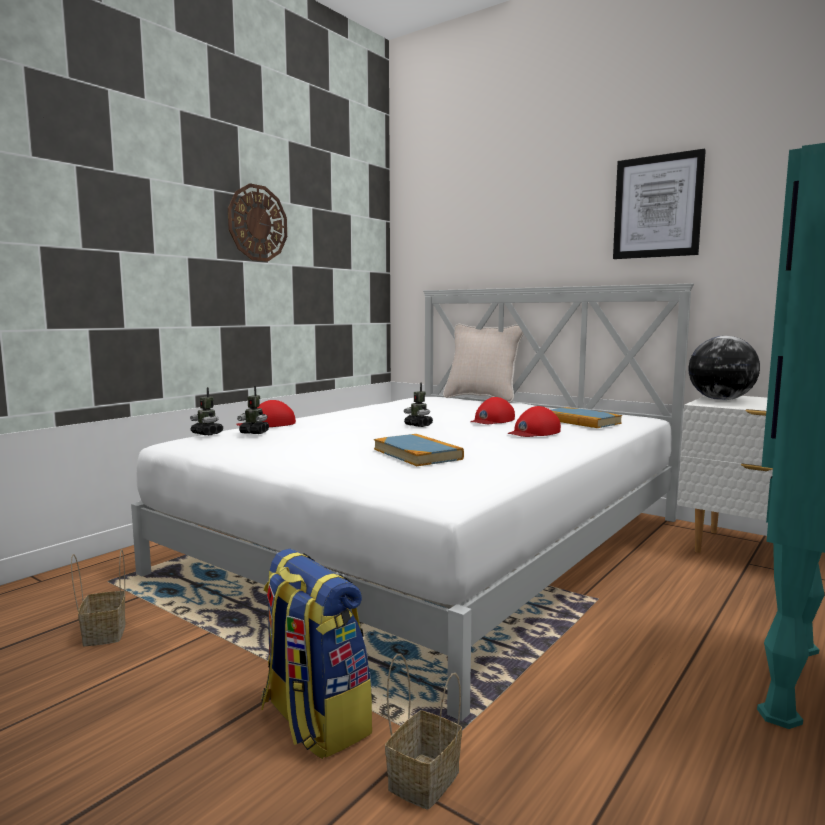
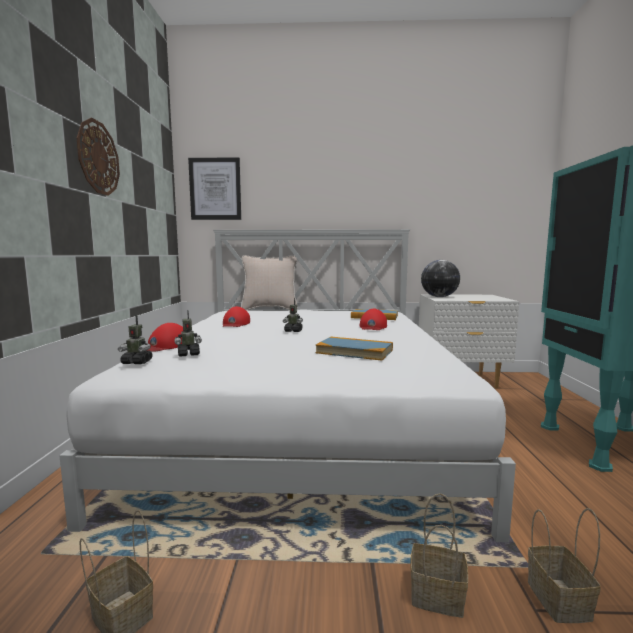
camera: 35 degrees left, 0 degrees up
(313, 720) = (435, 596): backpack -> basket
(492, 420) = (323, 322): red cap -> red cap (235, 324)
(657, 207) = (384, 181): picture -> picture (215, 189)

